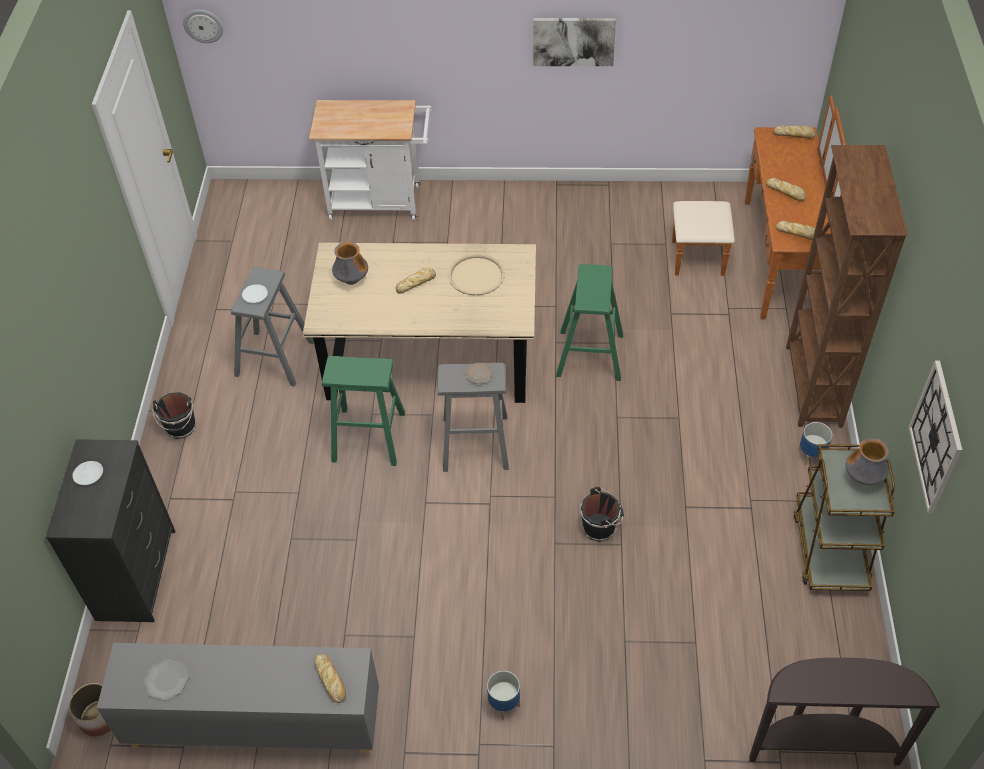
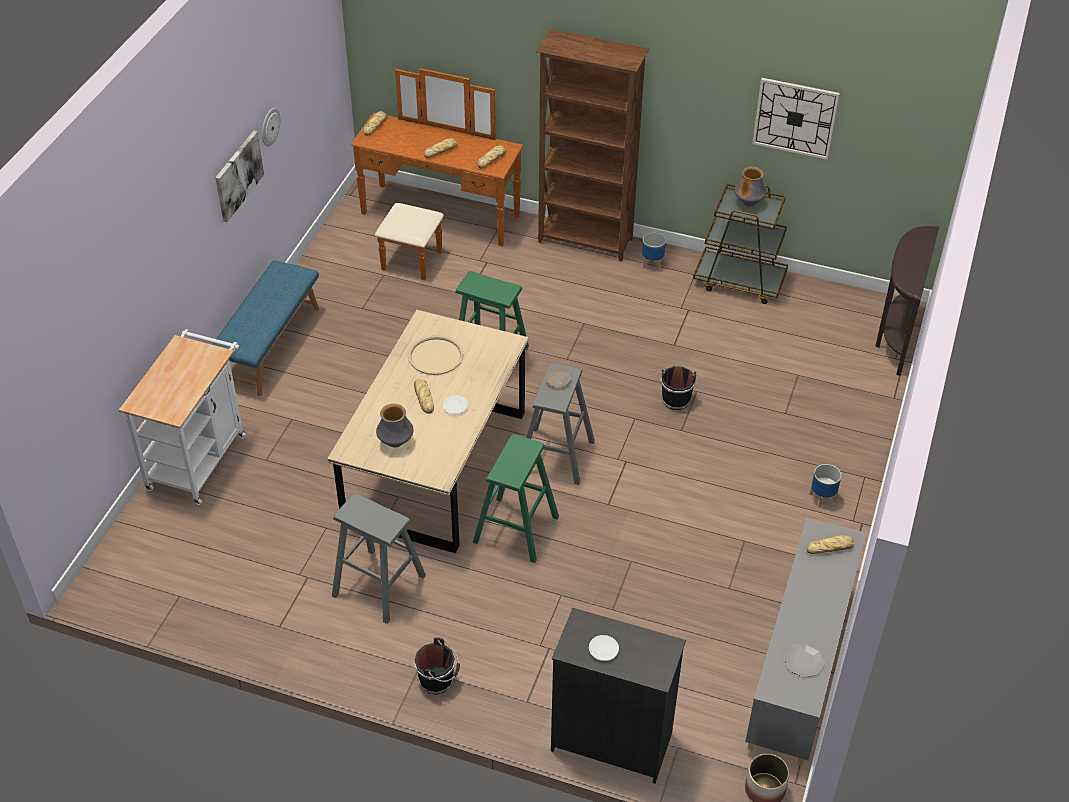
camera: 75 degrees left, 5 degrees down
(203, 25) = (26, 420): wall clock -> wall clock (269, 126)
(255, 296) = (379, 519): white plate -> white plate (455, 407)
(531, 199) = (270, 345): none -> blue bench

